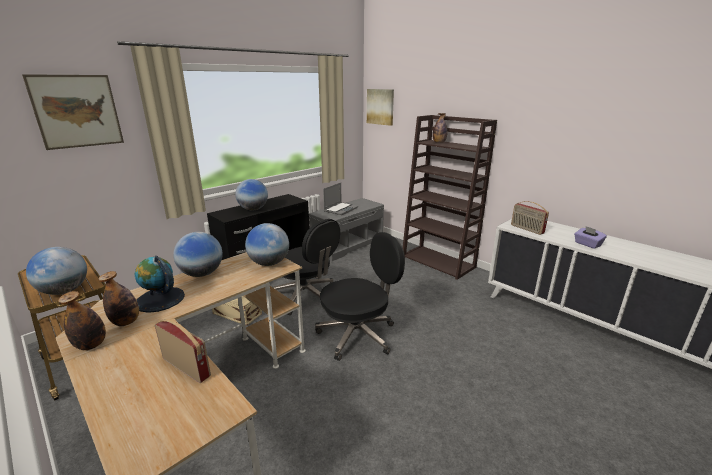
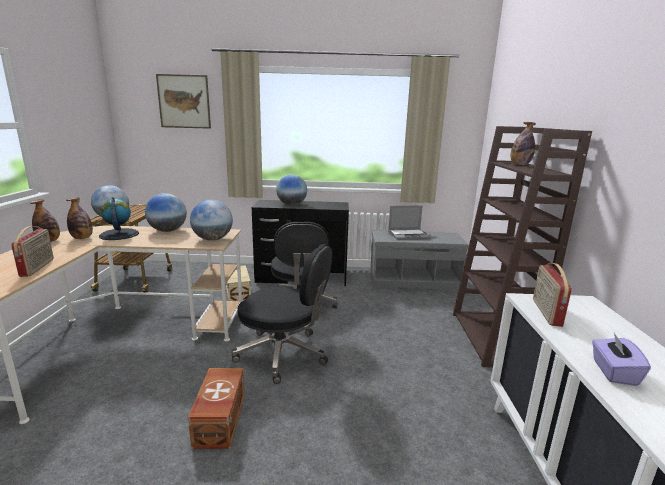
camera: 45 degrees right, 5 degrees down
(380, 106) = (496, 119): picture -> none
(399, 397) = (218, 420): none -> brown storage box

